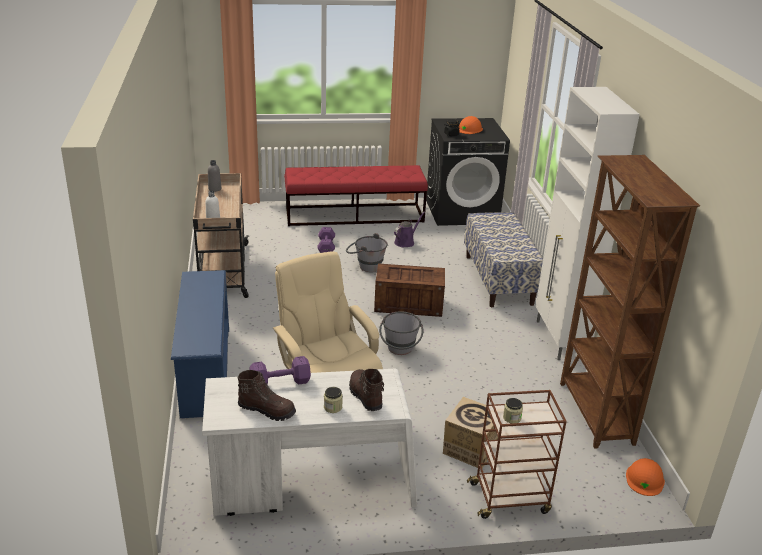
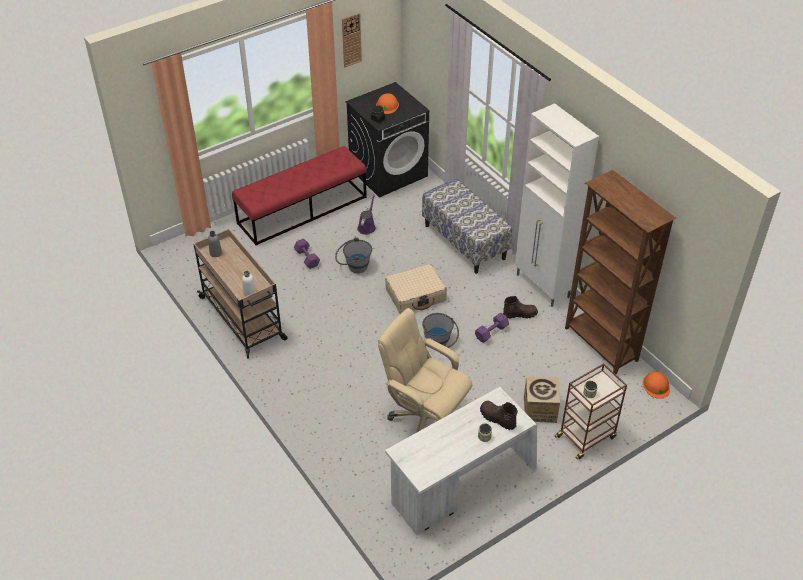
camera: 25 degrees left, 15 degrees up
(205, 370) = (312, 423): blue shoe rack -> none
(267, 410) = (446, 457): brown boot -> brown boot (519, 314)
(281, 382) = (437, 431): purple dumbbell -> purple dumbbell (492, 332)
(409, 304) = (416, 295): crate -> beige suitcase
(448, 50) = (351, 40): none -> wall clock

